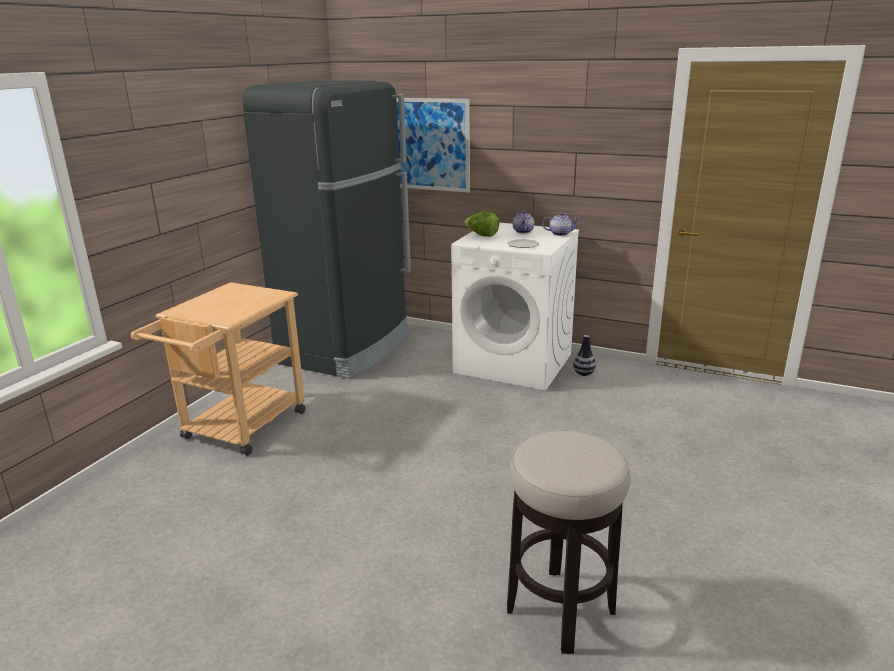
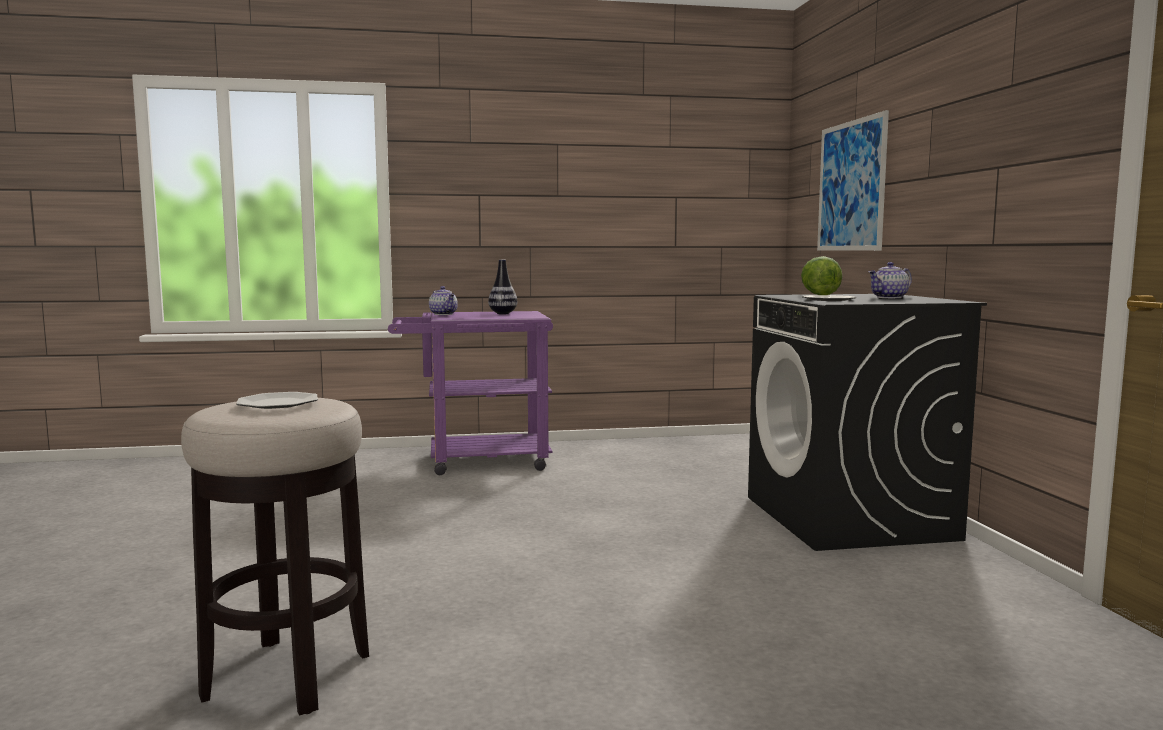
camera: 55 degrees right, 15 degrees down
(238, 430) = (475, 461): beige cart -> purple cart
(346, 349) = (699, 450): black fridge -> none
(514, 363) = (849, 518): white washing machine -> black washing machine
(560, 234) = (932, 301): teapot -> teapot (444, 314)
(570, 452) = (278, 403): none -> plate
(583, 373) = (923, 561): vase -> vase (503, 313)

